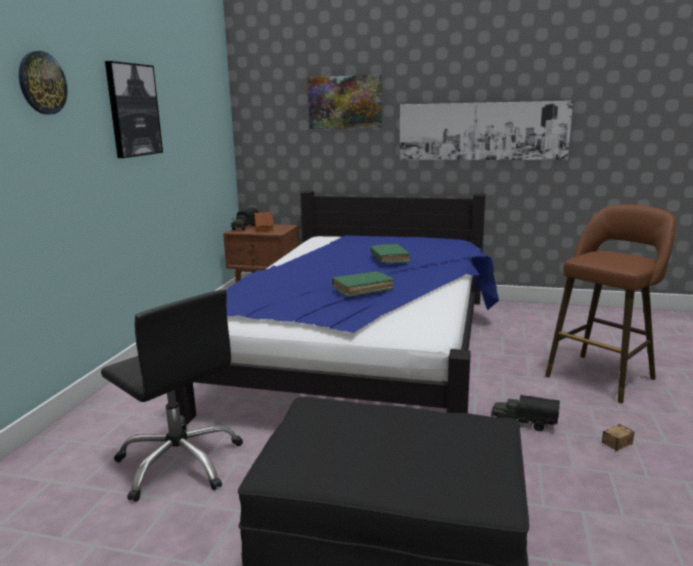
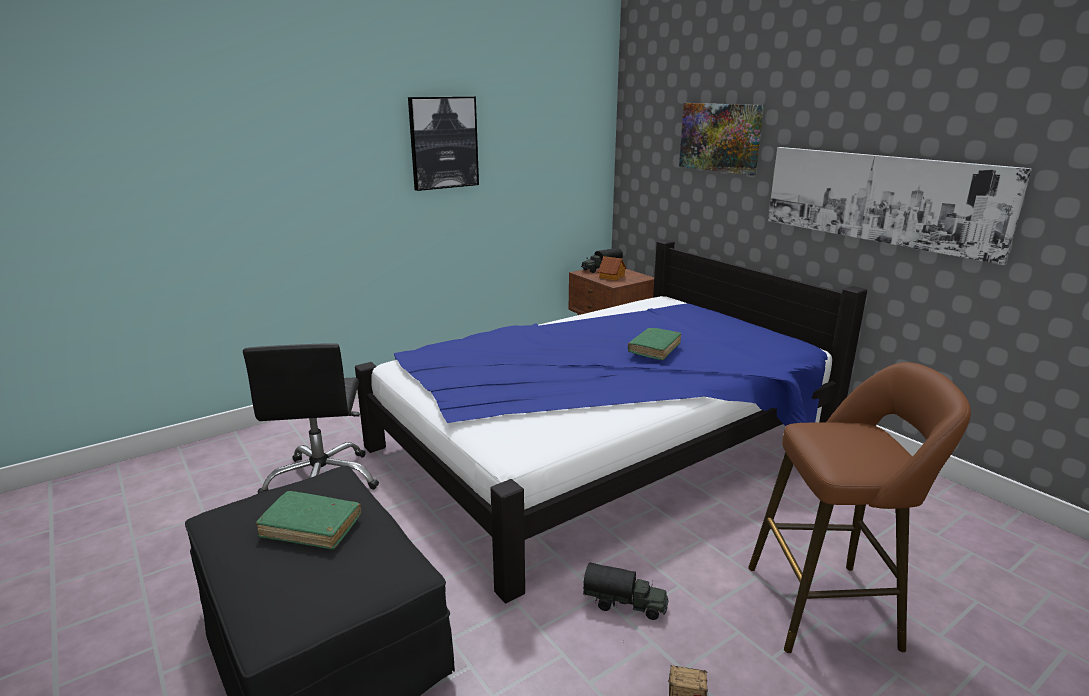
camera: 40 degrees right, 5 degrees up
(42, 83) = (324, 124): wall clock -> none
(362, 289) = (547, 378): green book -> green book (311, 527)
(523, 423) = (625, 604): toy truck -> toy truck turned 135 degrees clockwise

